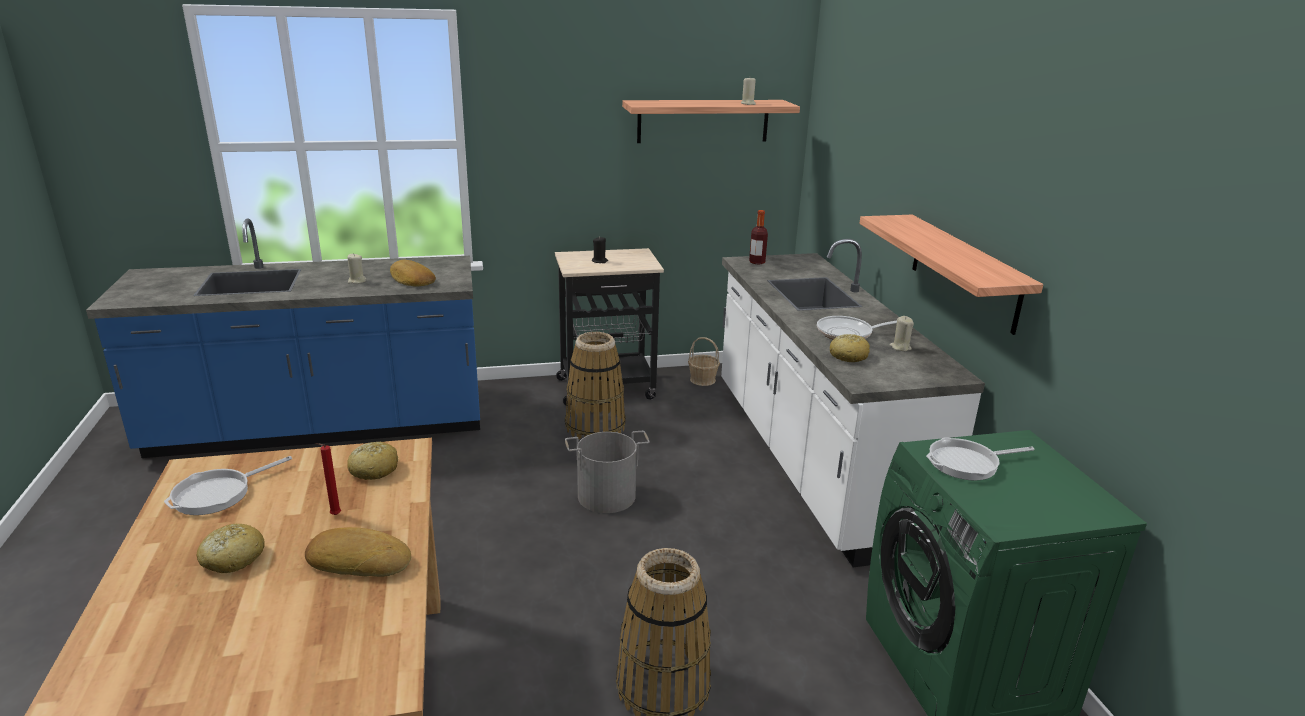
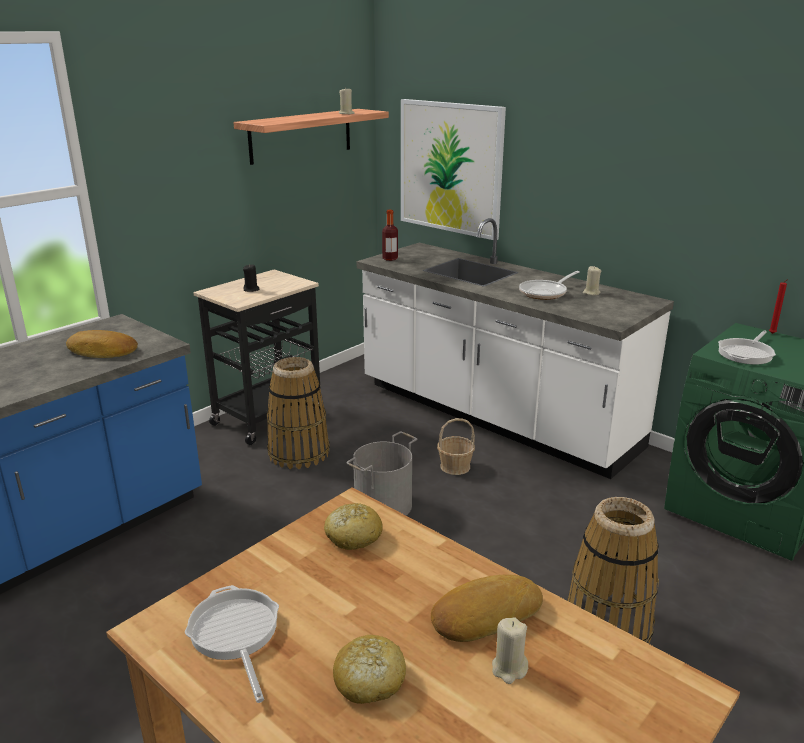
camera: 35 degrees left, 0 degrees up
(218, 494) = (235, 634): frying pan -> frying pan turned 150 degrees clockwise
(334, 516) = (392, 591): red candle -> red candle (772, 334)
(357, 281) = (39, 369): beige candle -> beige candle (509, 669)
(702, 380) = (339, 383): basket -> basket (455, 466)
(847, 176) = (450, 168): none -> picture
(848, 356) = (573, 308): bread -> none
(964, 272) = (629, 220): shelf -> none

